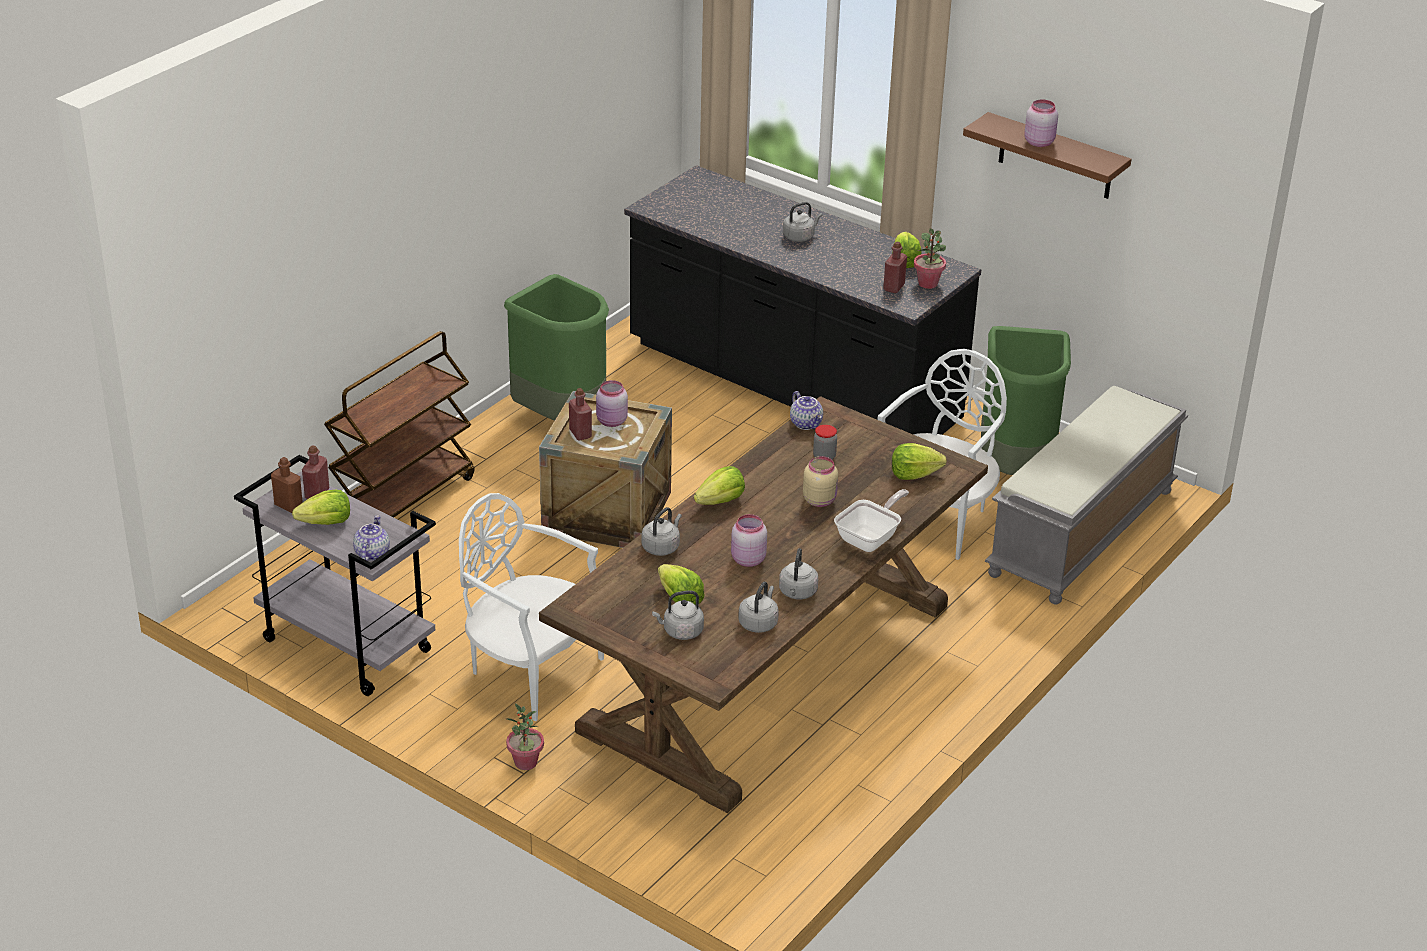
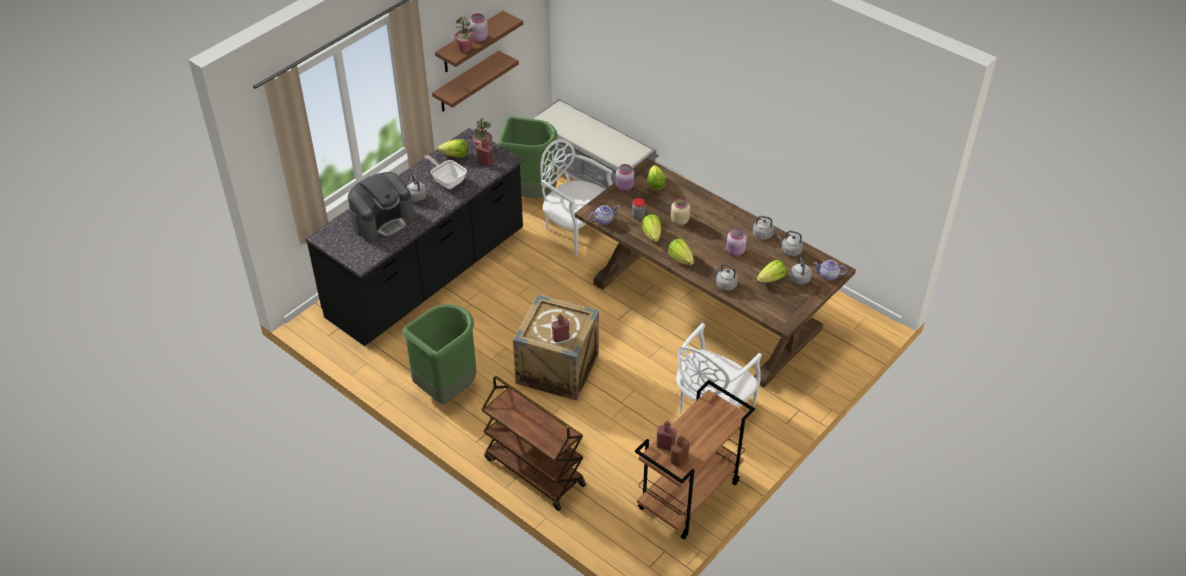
camera: 85 degrees left, 10 degrees up
(326, 523) = (697, 439): lettuce -> lettuce (652, 234)
(344, 646) = (689, 497): grey cart -> brown cart
(371, 553) = (728, 415): teapot -> teapot (828, 276)
(525, 762) = (790, 409): potted plant -> potted plant (465, 49)
(611, 422) = (548, 323): pink jar -> pink jar (625, 187)
(738, 216) = (383, 221): none -> coffee machine
(871, 538) = (714, 205): frying pan -> frying pan (447, 180)
(1034, 217) = (466, 82): none -> brown shelf

